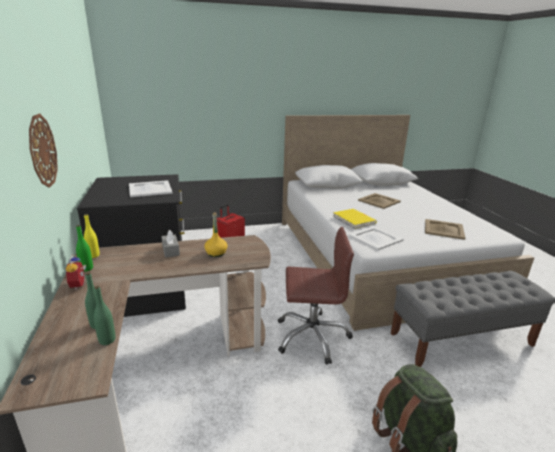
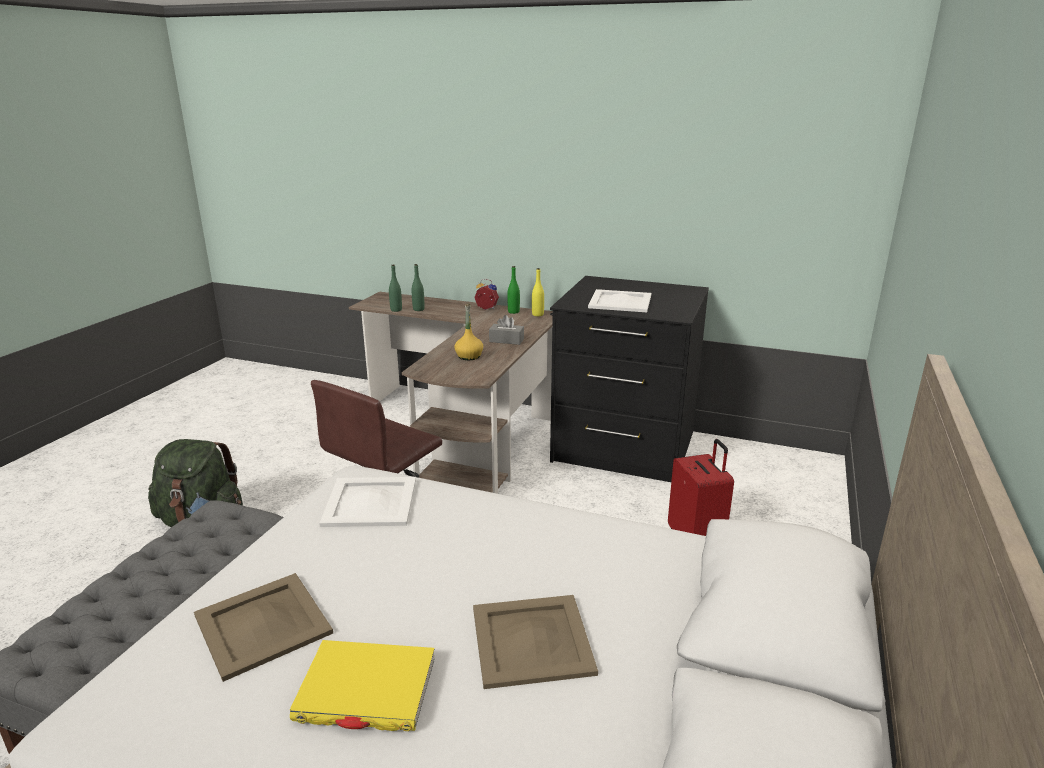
camera: 125 degrees right, 0 degrees up
(42, 151) = (536, 194): wall clock -> none
(353, 220) = (464, 520): yellow book -> yellow book (366, 690)

